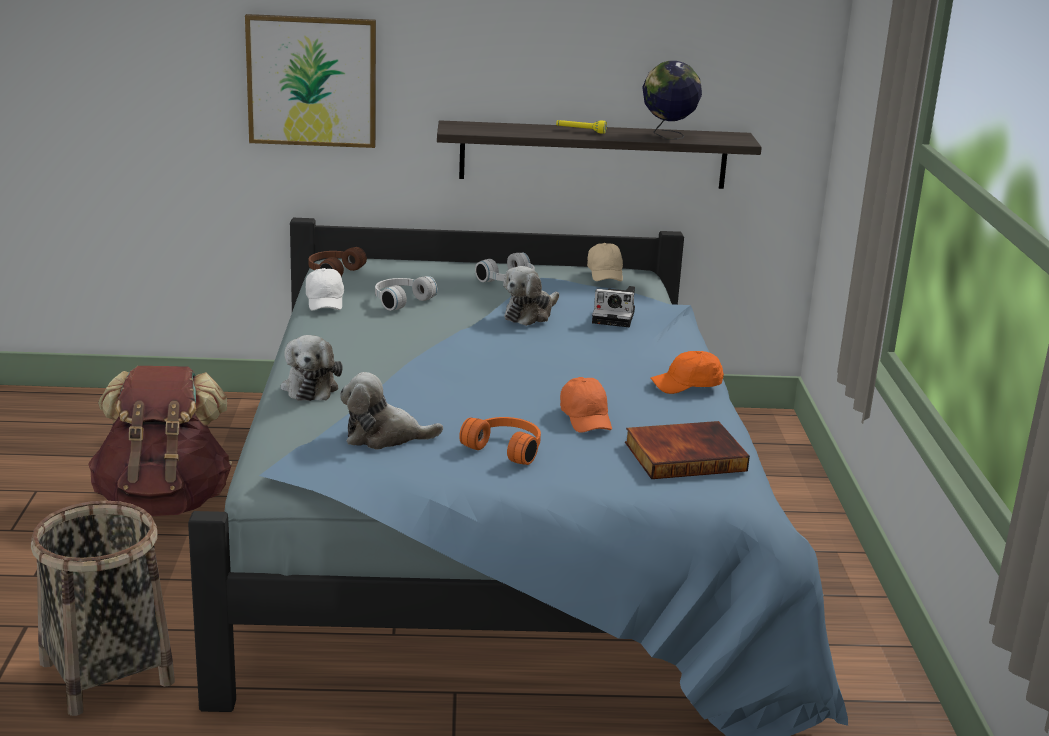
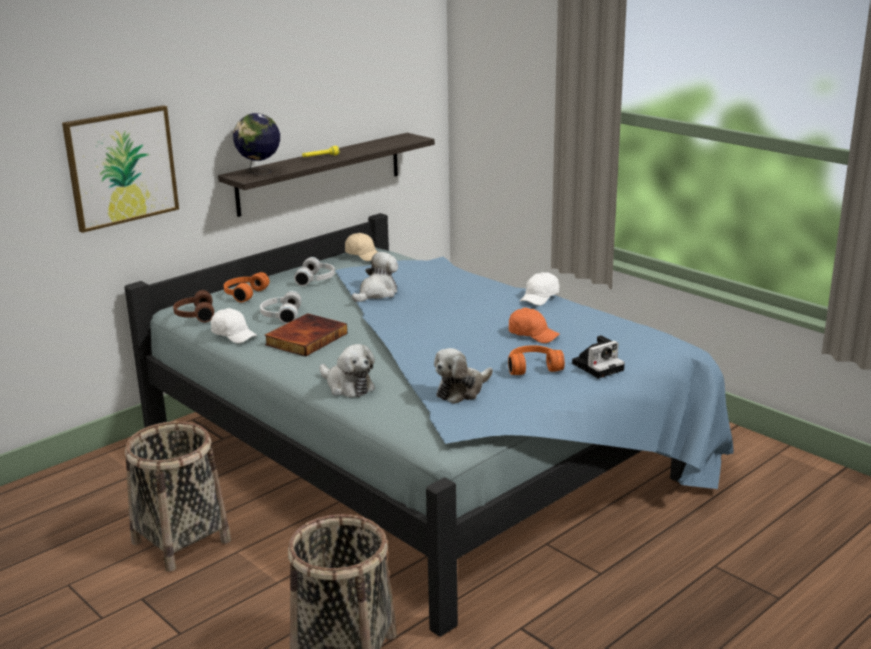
camera: 40 degrees left, 0 degrees up
(164, 502) = (181, 541): brown backpack -> basket
(414, 269) = (243, 294): none -> orange headphones
(530, 314) = (377, 293): plush toy -> plush toy turned 135 degrees counterclockwise
(615, 317) = (426, 276): camera -> camera (598, 366)
(668, 136) = (374, 146): globe -> globe (259, 172)
(685, 455) = (613, 332): book -> book (305, 338)
(687, 385) = (540, 298): orange cap -> white cap

